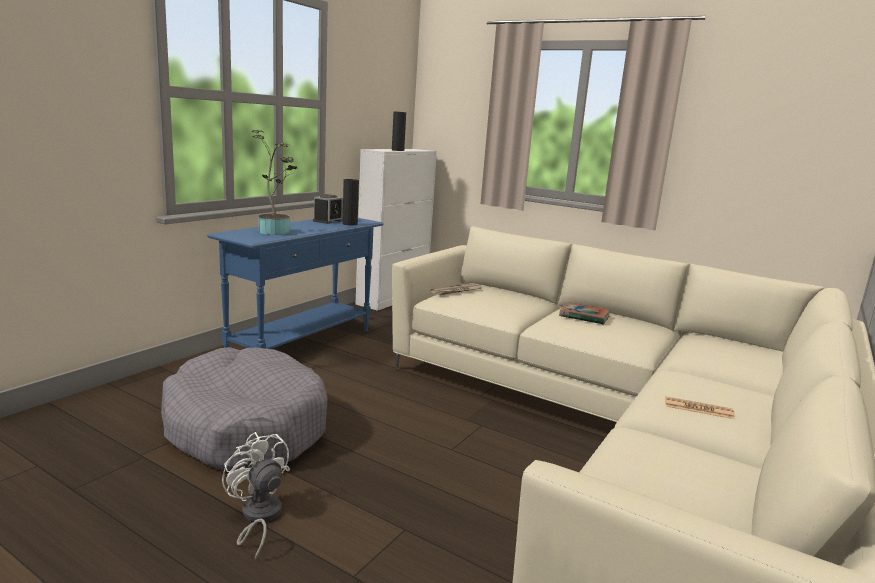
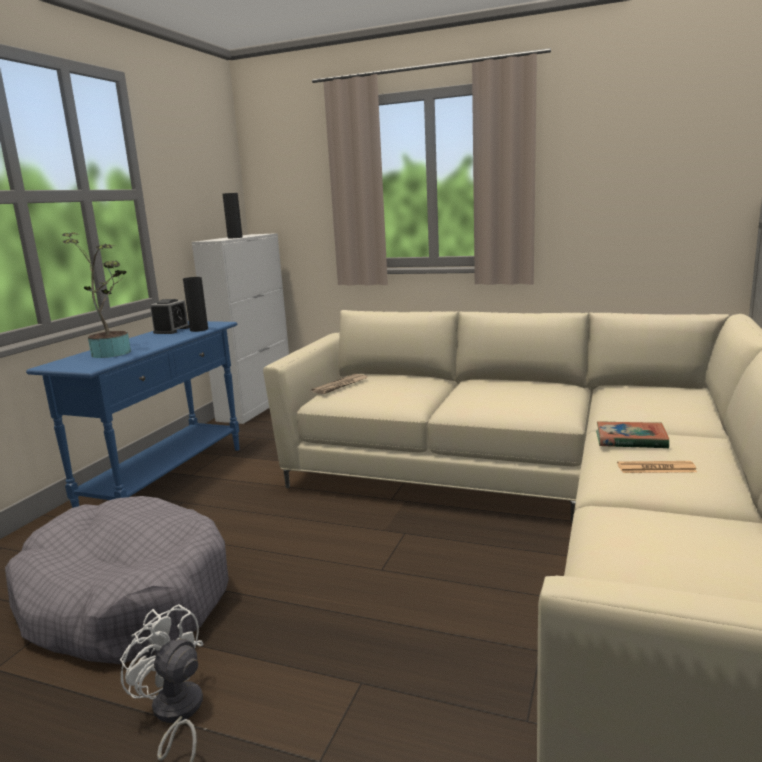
camera: 10 degrees left, 0 degrees up
(584, 317) = (489, 389): book -> book (630, 440)

